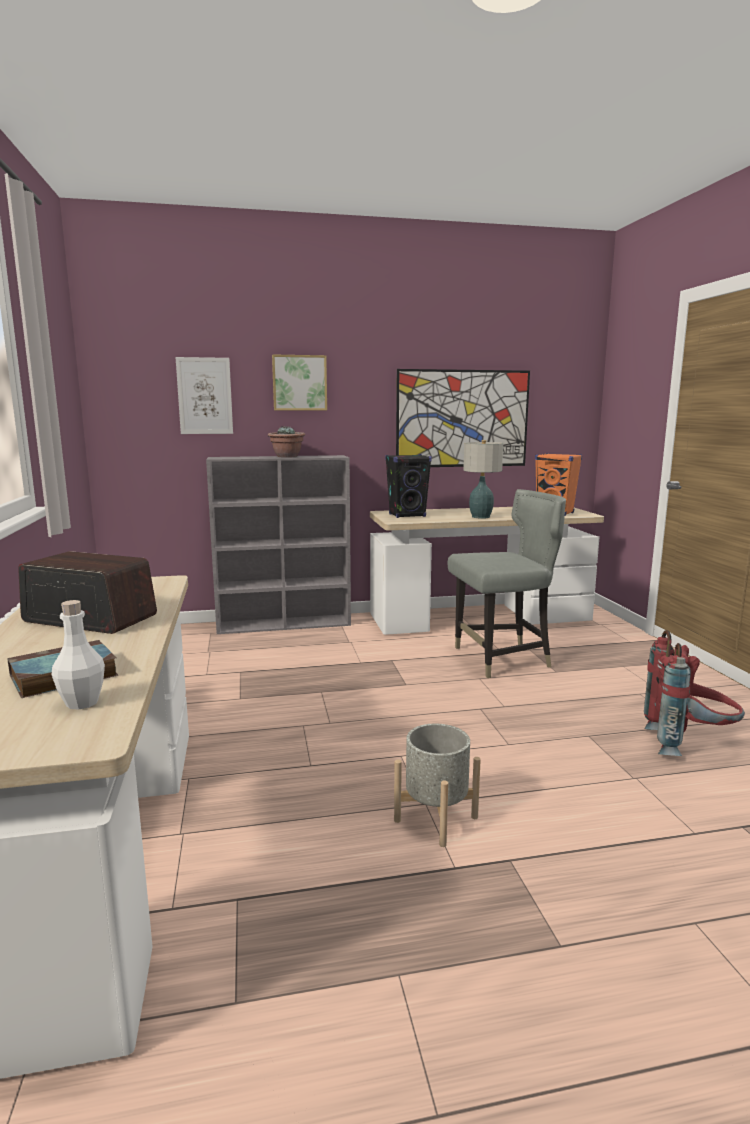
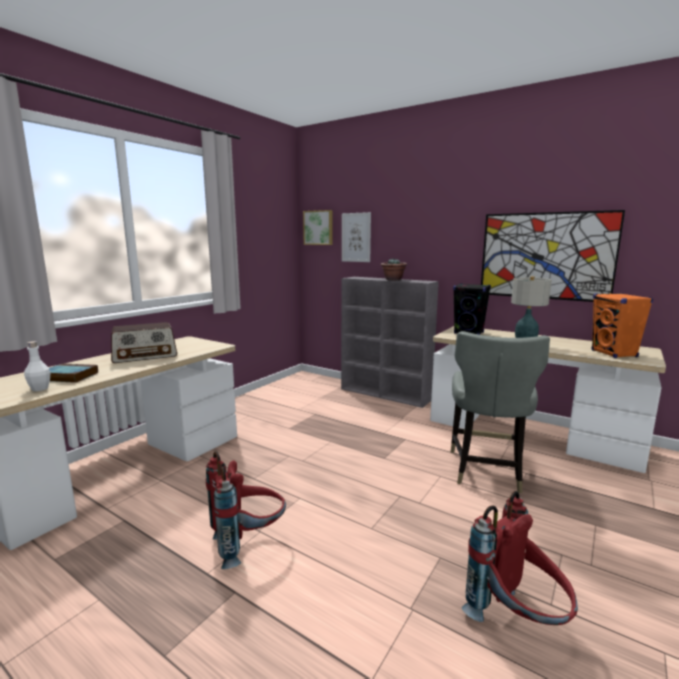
camera: 45 degrees right, 0 degrees up
(89, 618) = (145, 356): radio -> radio turned 90 degrees clockwise
(299, 383) = (413, 227): picture -> picture (318, 227)
(436, 819) = (248, 543): grey planter -> red backpack
(502, 659) = (486, 470): grey chair -> grey chair turned 75 degrees clockwise

